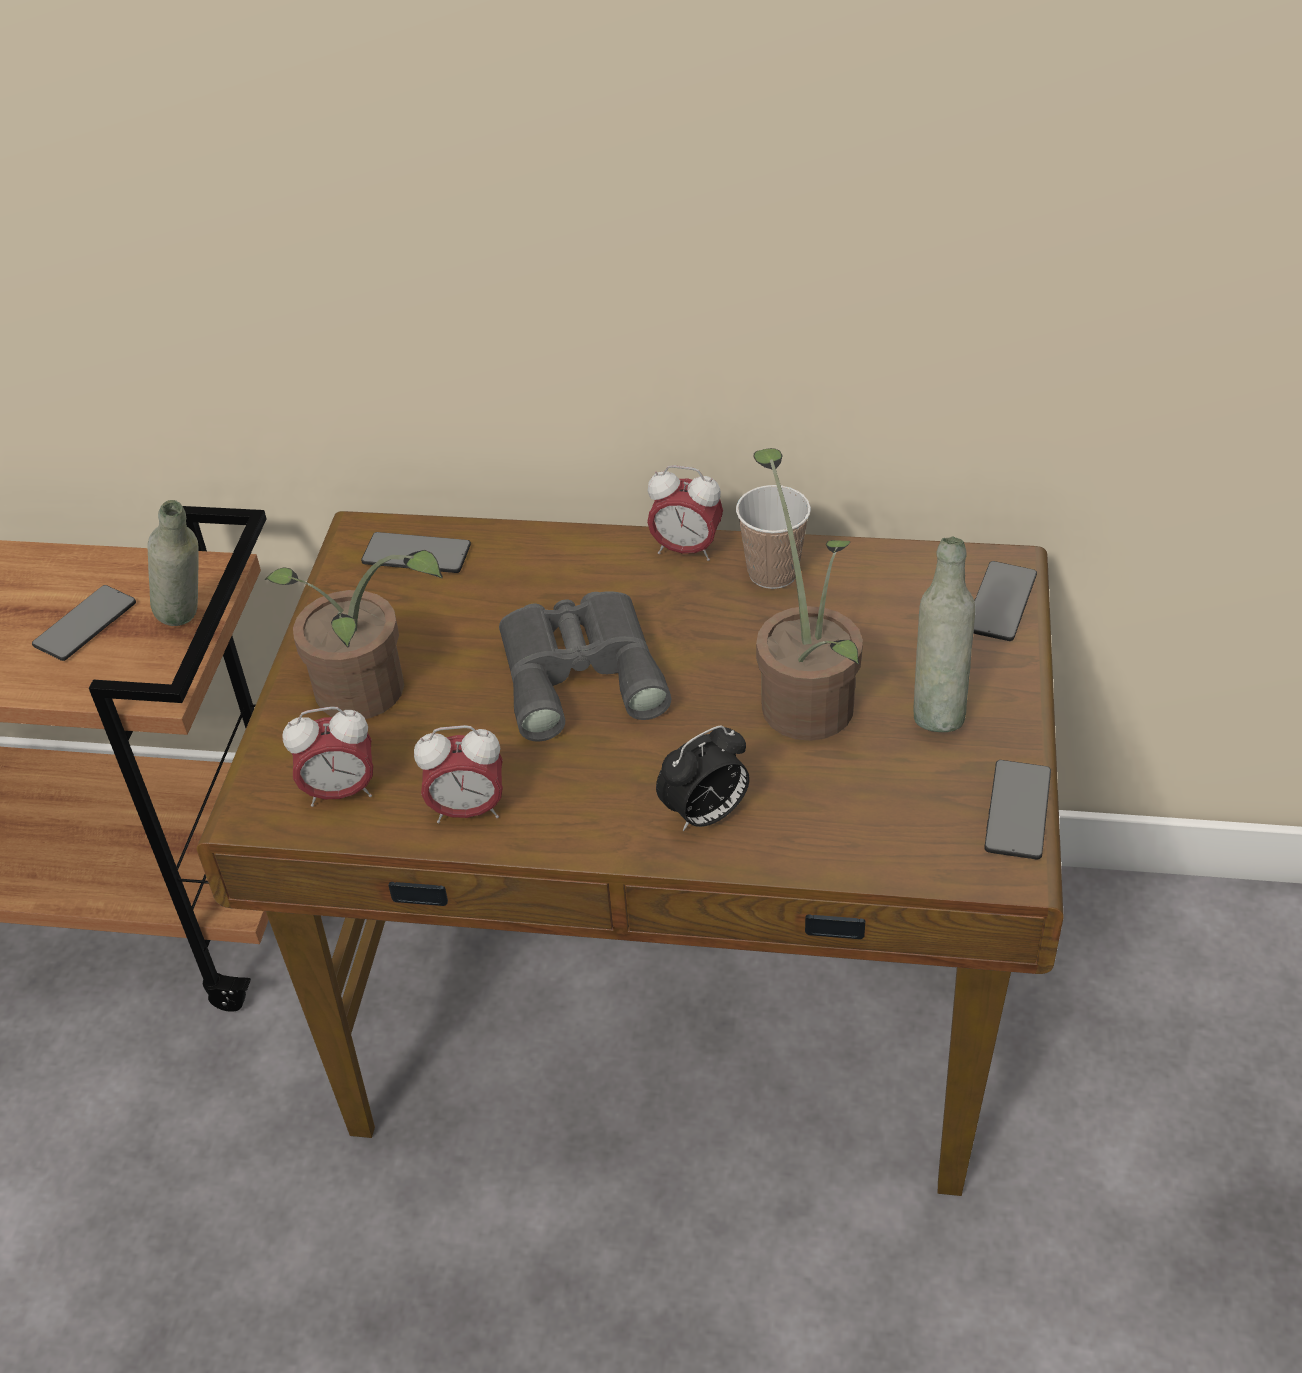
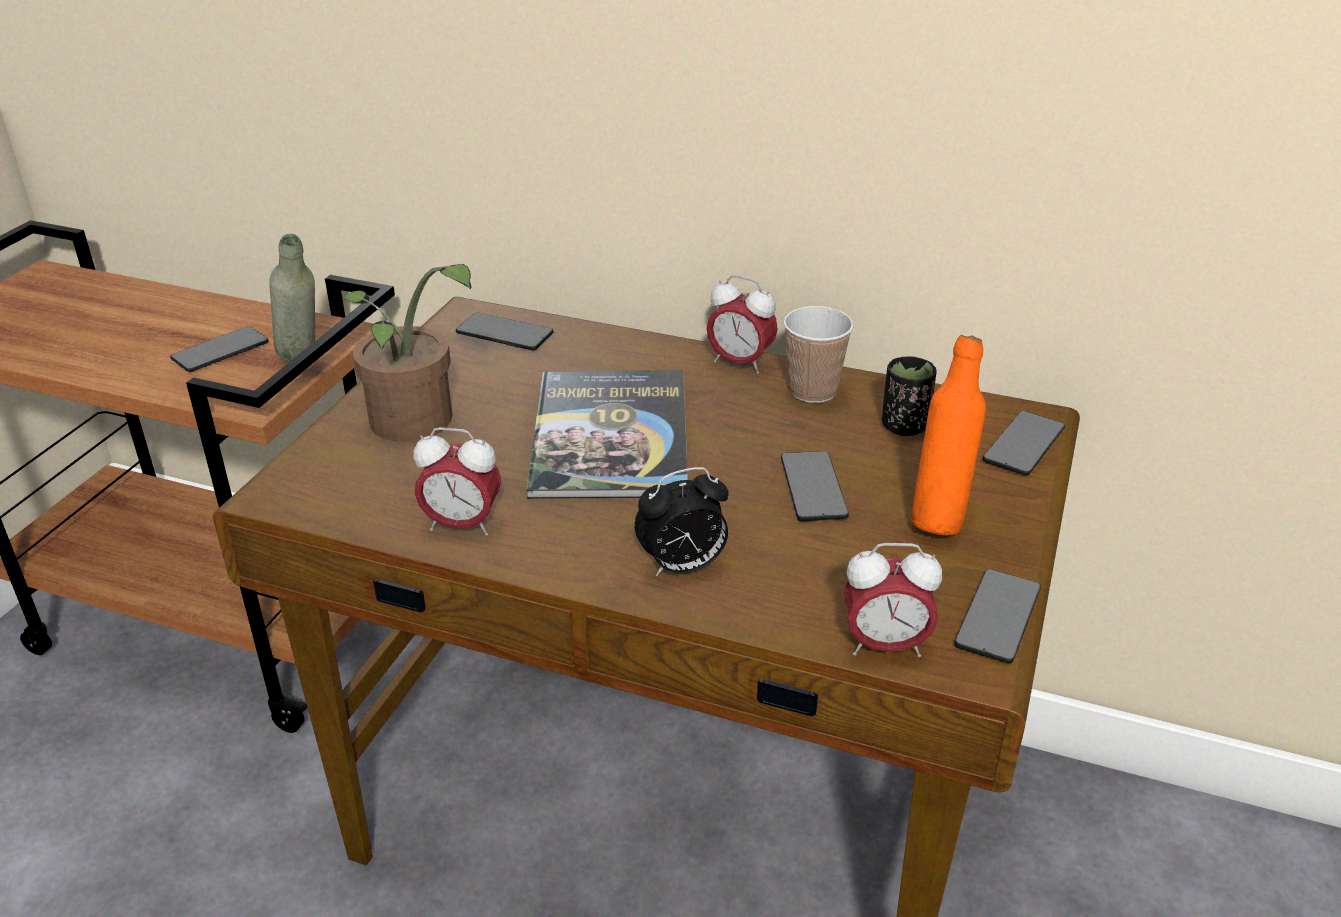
camera: 10 degrees right, 10 degrees down
(340, 792) = (356, 492): alarm clock -> alarm clock (884, 646)
(580, 670) = (610, 436): grey binoculars -> book
(806, 696) = (813, 488): potted plant -> phone
(877, 601) = (904, 426): none -> black cup
(937, 709) = (938, 519): grey bottle -> orange bottle

